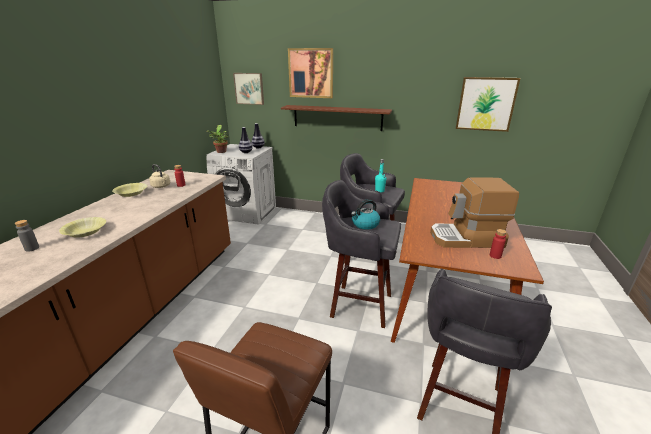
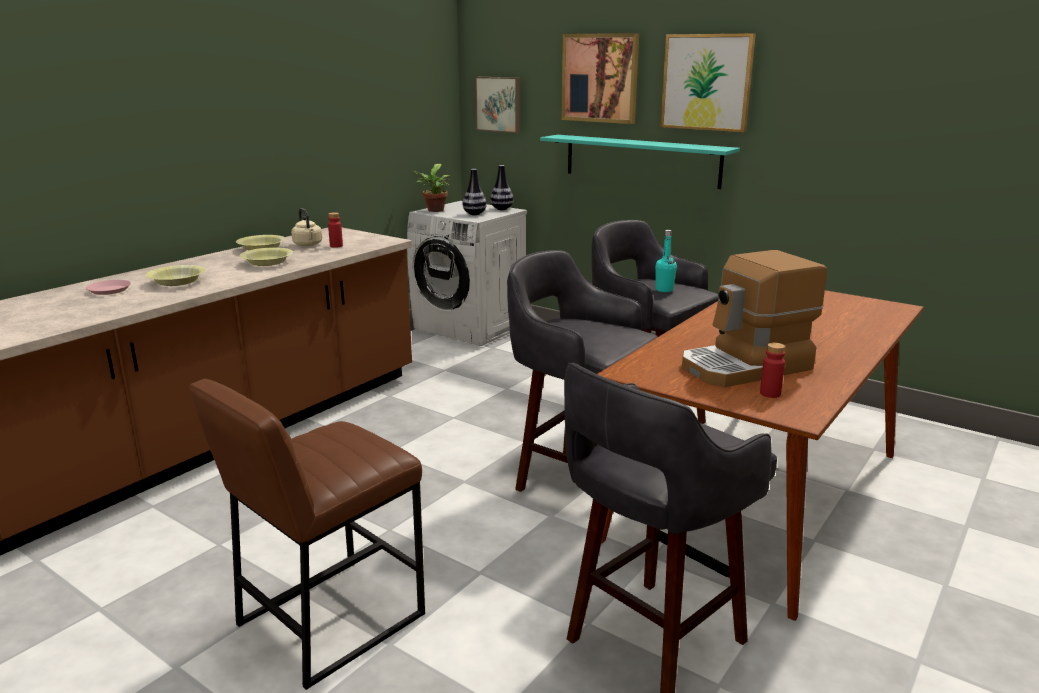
camera: 20 degrees right, 5 degrees down
(32, 248) = (110, 290): grey bottle -> pink plate
(143, 205) = (267, 263): none -> yellow bowl
(337, 117) = (641, 160): brown shelf -> turquoise shelf
(365, 224) = (586, 329): kettle -> none
(466, 238) = (746, 367): coffee machine -> coffee machine turned 45 degrees counterclockwise
(486, 104) = (925, 142): picture -> picture (706, 82)

